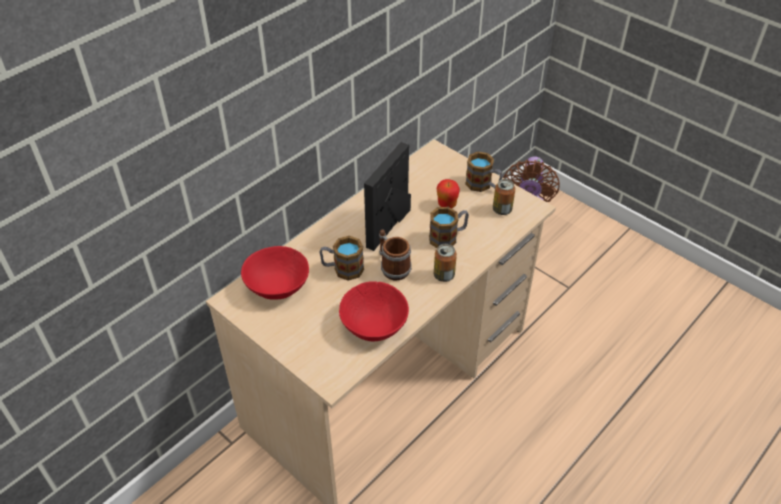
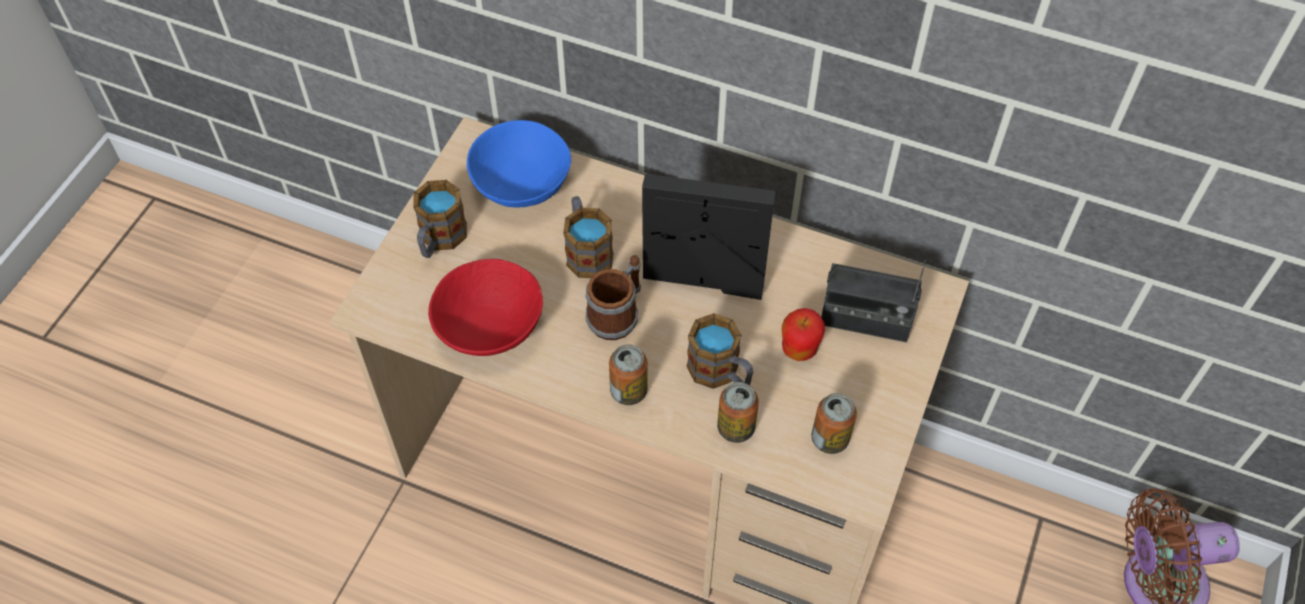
camera: 70 degrees right, 10 degrees up
(277, 286) = (520, 185): red bowl -> blue bowl
(440, 178) = (865, 320): none -> radio
(483, 185) = (881, 392): mug -> mug (439, 240)
(483, 240) = (736, 428): none -> can

